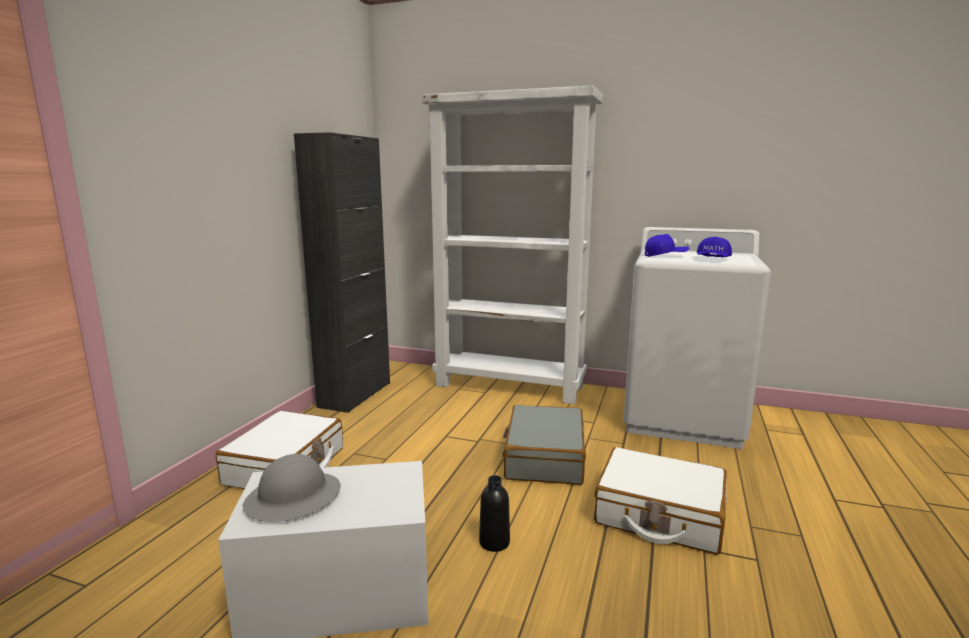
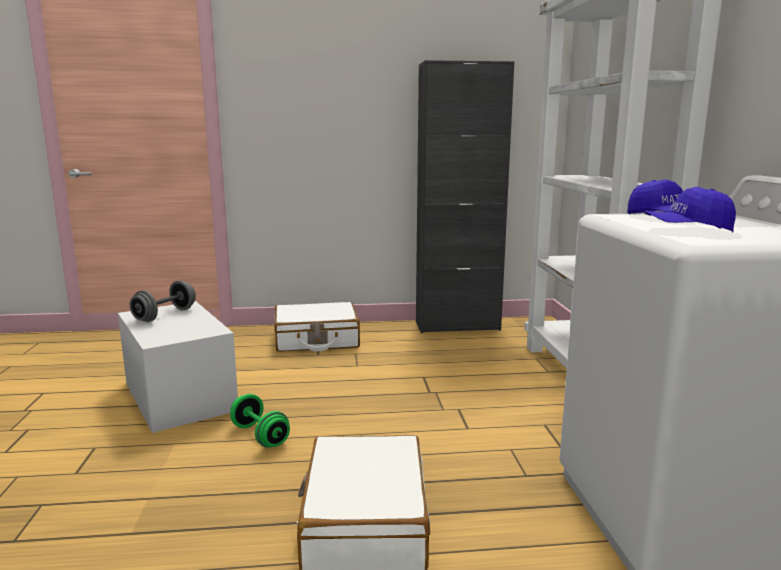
camera: 65 degrees right, 0 degrees up
(293, 498) = (165, 315): grey hard hat -> grey dumbbell
(494, 542) = (260, 436): black bottle -> green dumbbell
(544, 457) = (431, 431): grey suitcase -> none

